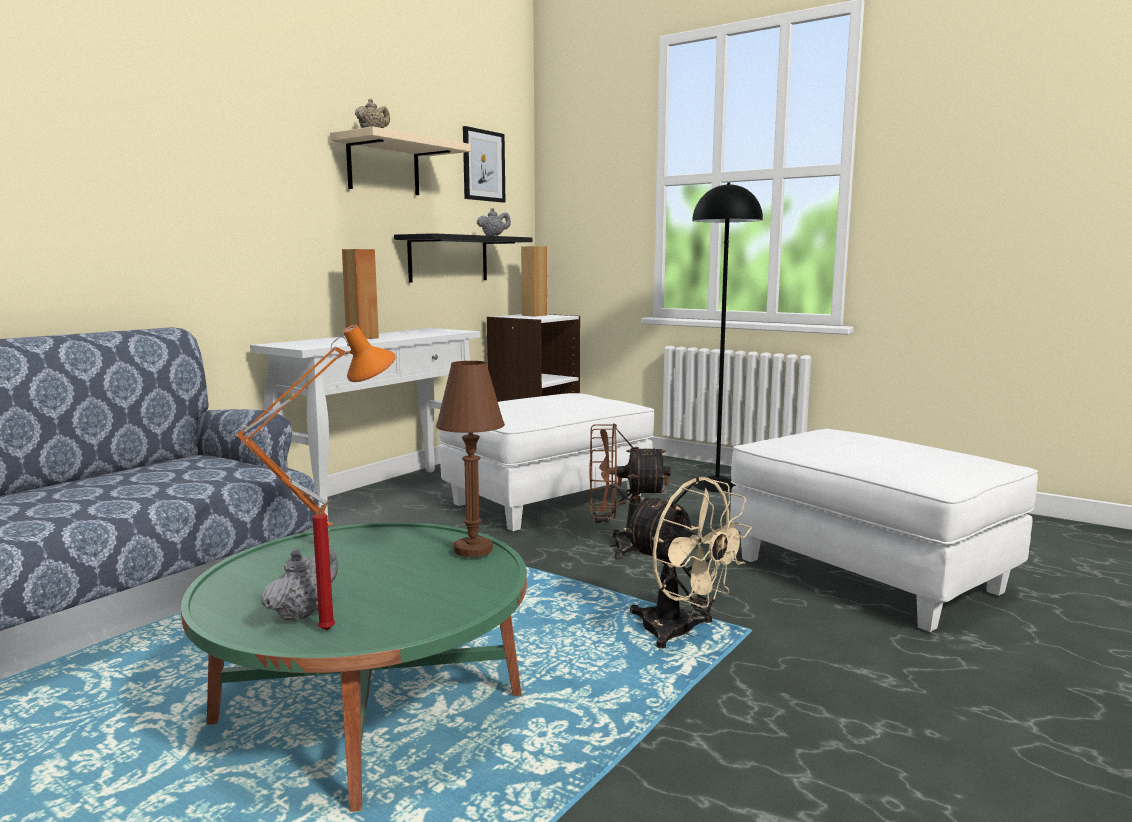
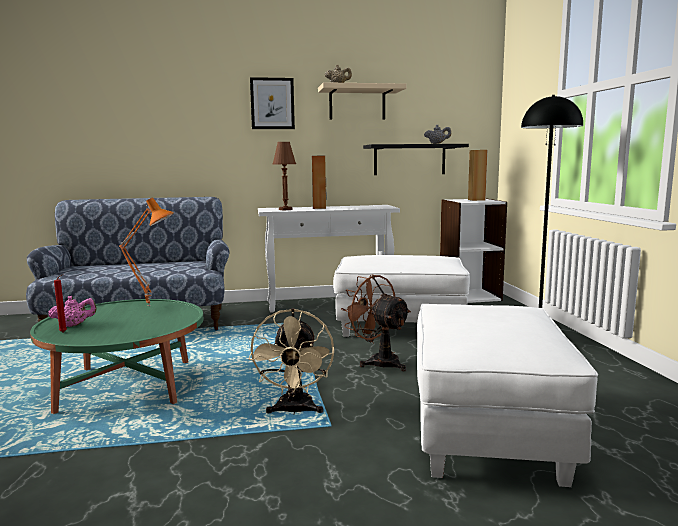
camera: 45 degrees right, 0 degrees up
(302, 614) = (74, 325): grey teapot -> pink teapot
(473, 549) = (176, 321): brown table lamp -> brown table lamp (285, 209)
(483, 165) = (446, 94): picture -> picture (272, 103)

